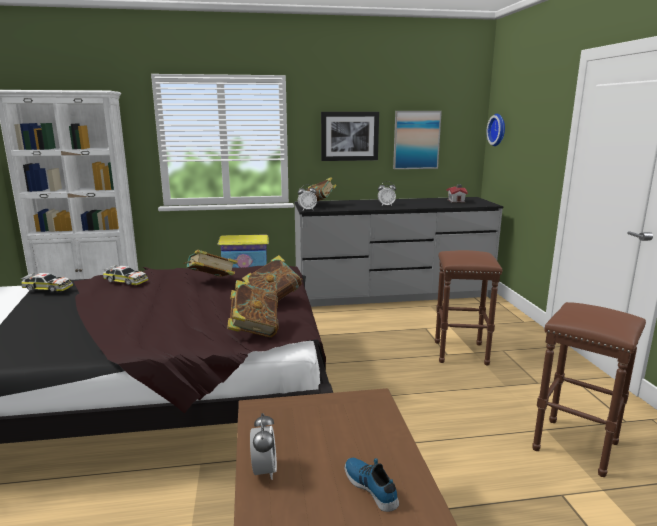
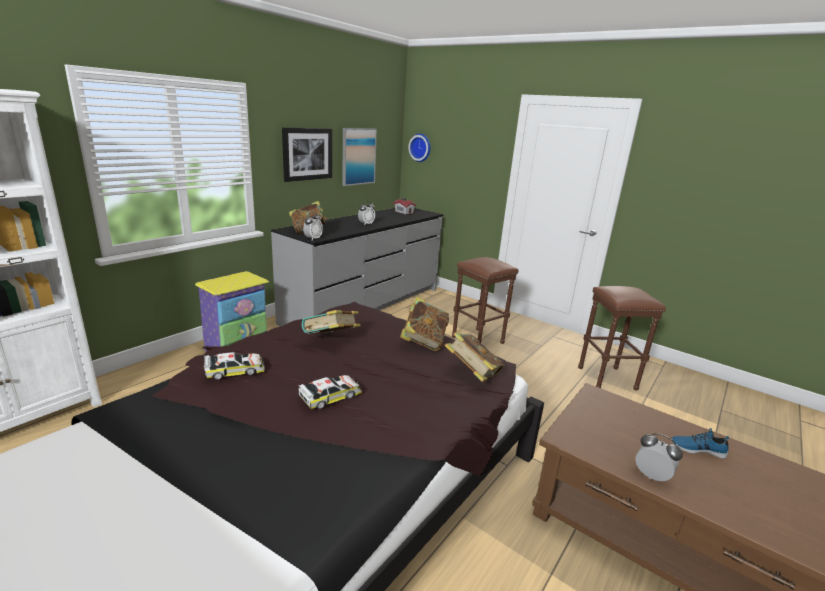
camera: 45 degrees left, 5 degrees up
(48, 288) = (138, 419): toy car -> toy car (330, 396)

